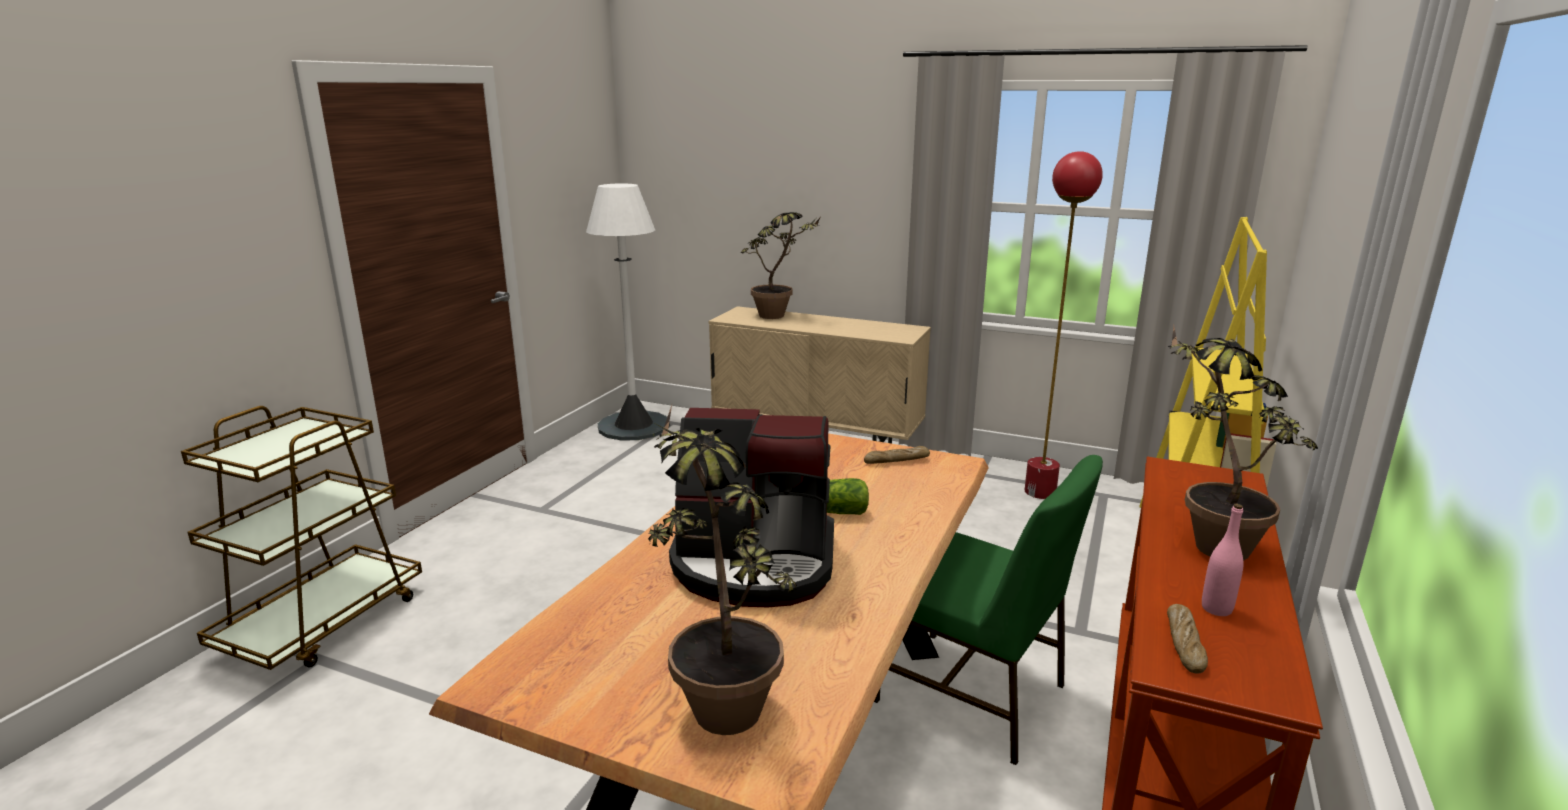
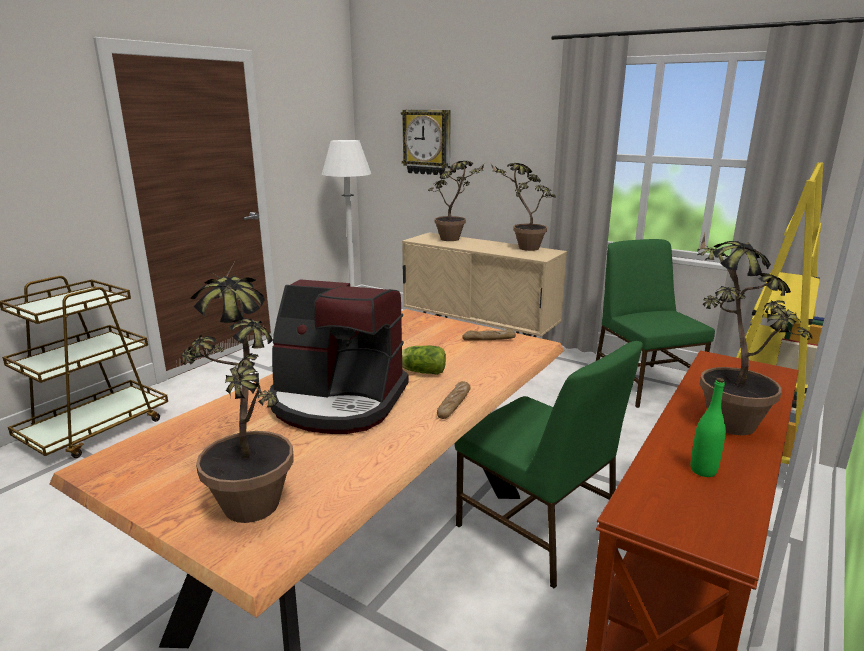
camera: 10 degrees right, 0 degrees up
(729, 185) = (427, 142): none -> wall clock
(871, 324) = (521, 247): none -> potted plant
(1040, 492) = (644, 384): red floor lamp -> green chair
(1185, 644) = (660, 496): bread -> bread (454, 405)
(1216, 609) = (703, 470): pink bottle -> green bottle

